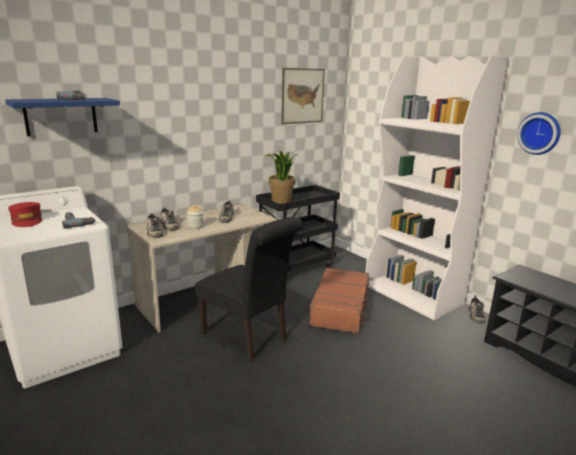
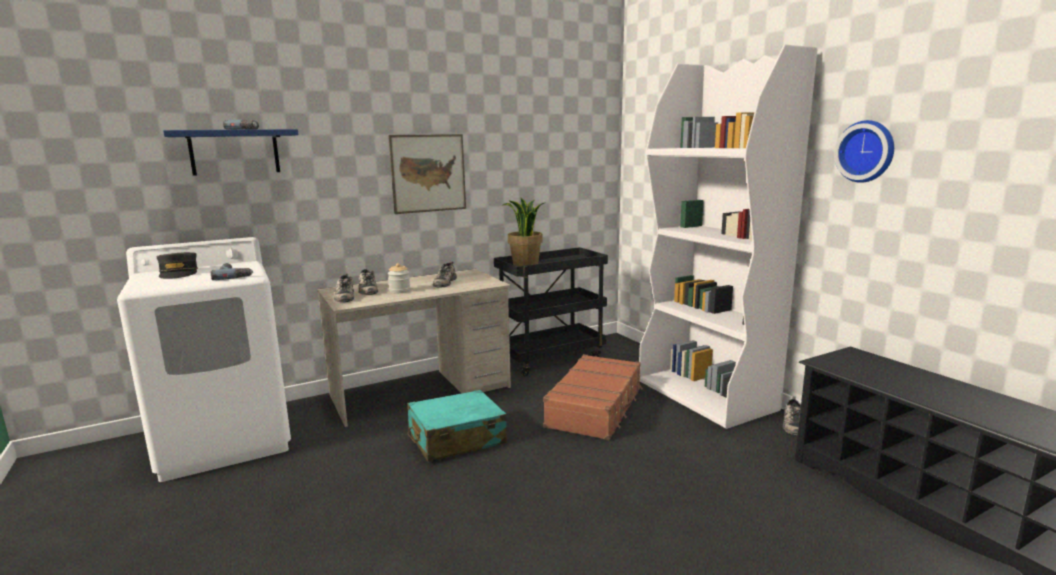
camera: 10 degrees right, 5 degrees down
(27, 221) = (179, 273): red cap -> grey cap
(248, 338) = (456, 439): black chair -> turquoise suitcase
(302, 96) = (557, 130): picture -> picture (428, 173)

